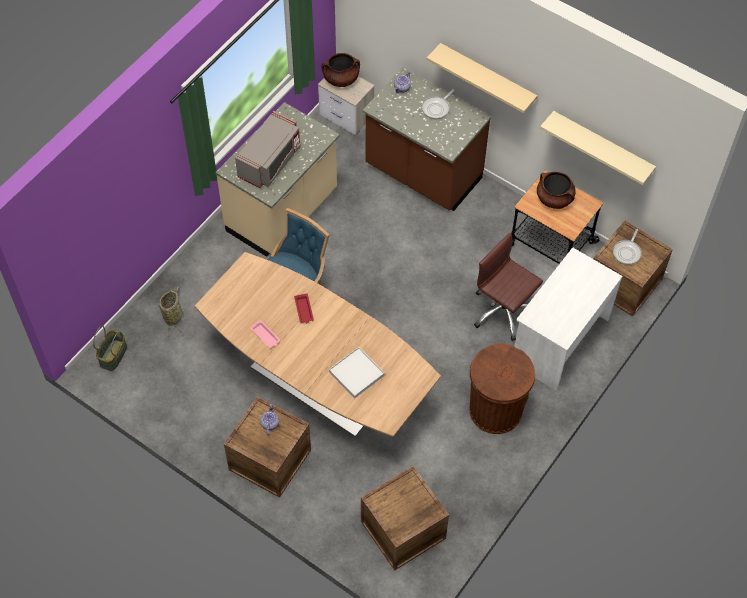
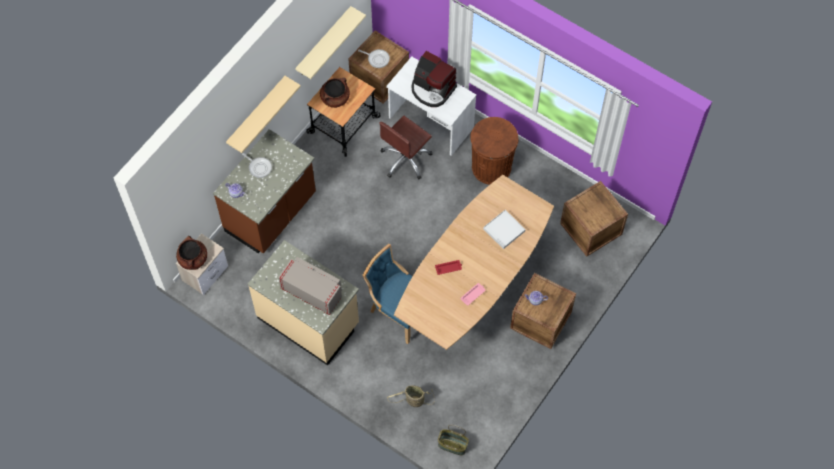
camera: 90 degrees left, 5 degrees up
(571, 299) = (432, 89): none -> coffee machine

